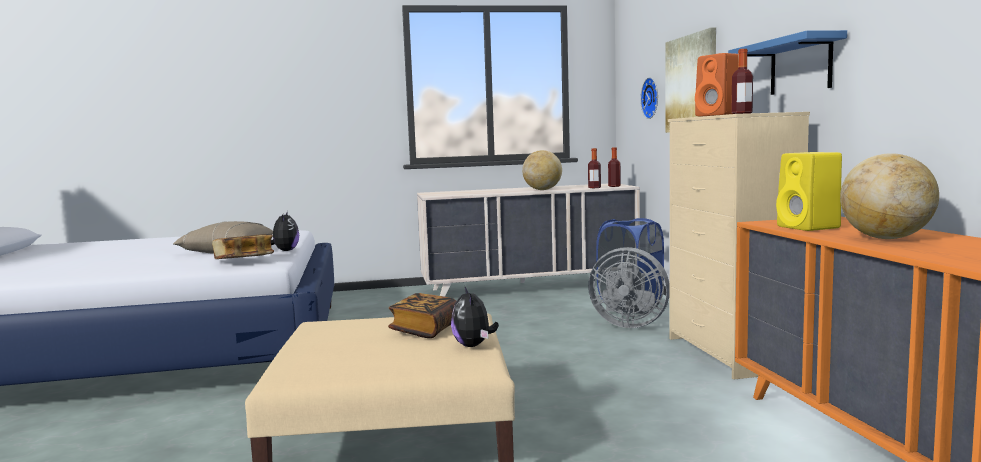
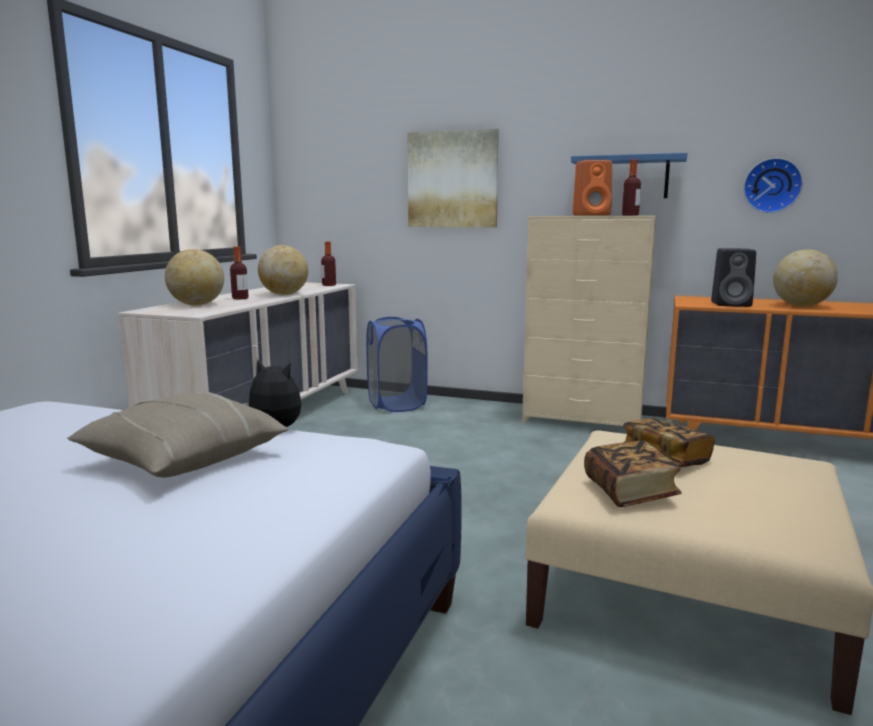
camera: 60 degrees left, 5 degrees up
(244, 259) = (341, 455): book -> book (629, 492)
(464, 192) = (197, 305): none -> globe
(473, 345) = (743, 453): plush toy -> none
(594, 188) = (322, 288): bottle -> bottle (240, 298)
(628, 324) = (462, 422): grey fan -> none
(652, 98) = (369, 189): wall clock -> wall clock (772, 185)
(810, 227) = (732, 304): yellow speaker -> black speaker

